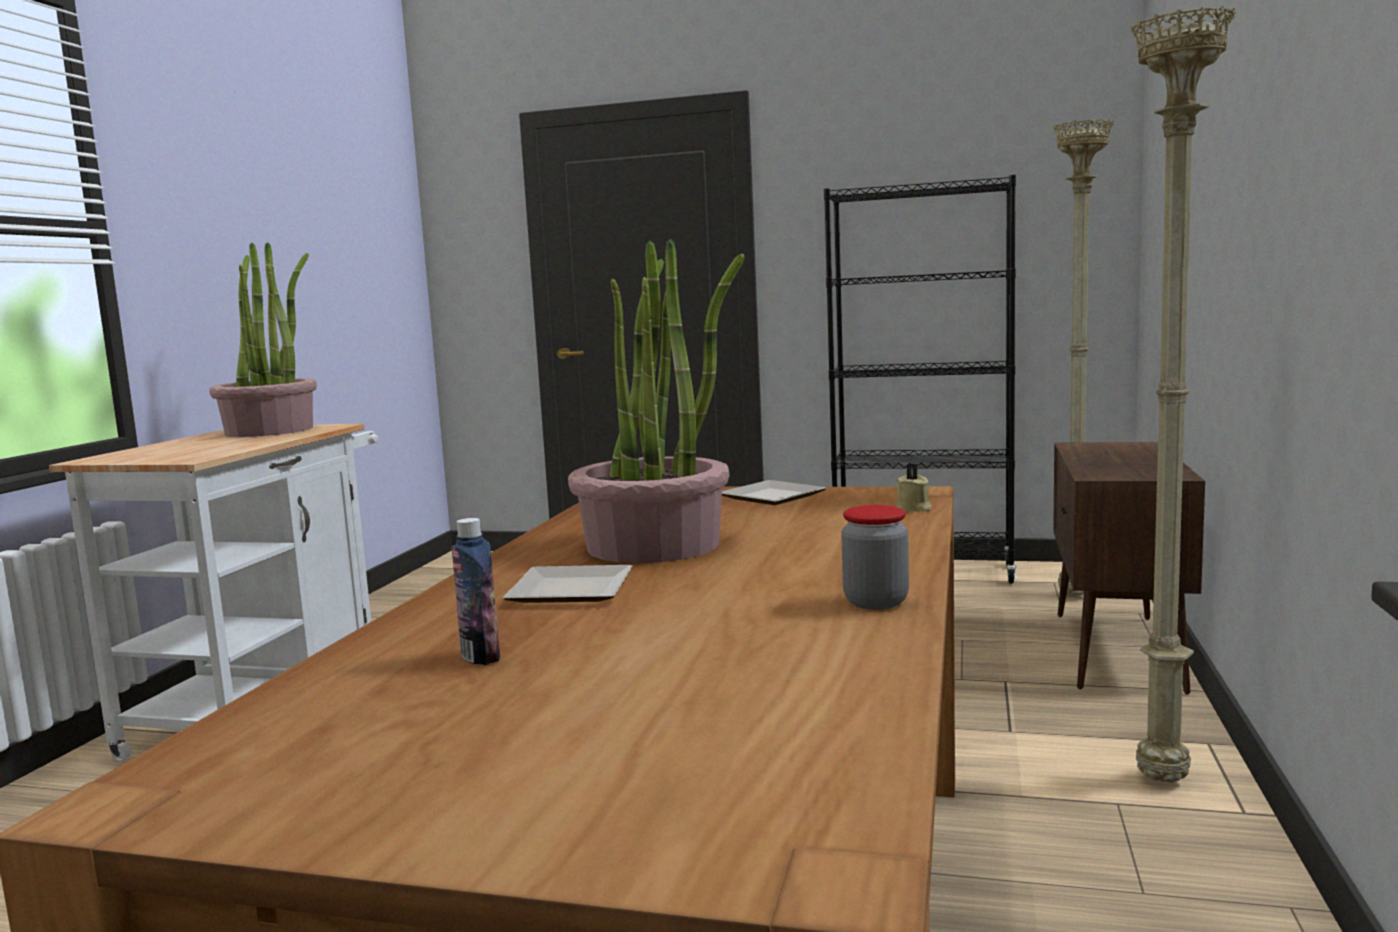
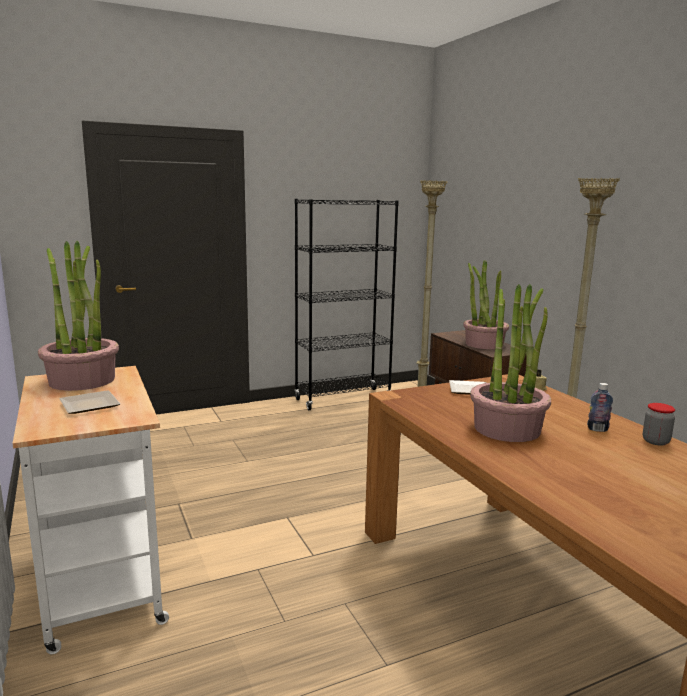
camera: 40 degrees left, 5 degrees up
(480, 657) = (626, 504): bottle -> bottle (597, 429)
(566, 592) = (554, 463): plate -> plate (88, 406)
(1119, 462) = (483, 344): none -> potted plant

